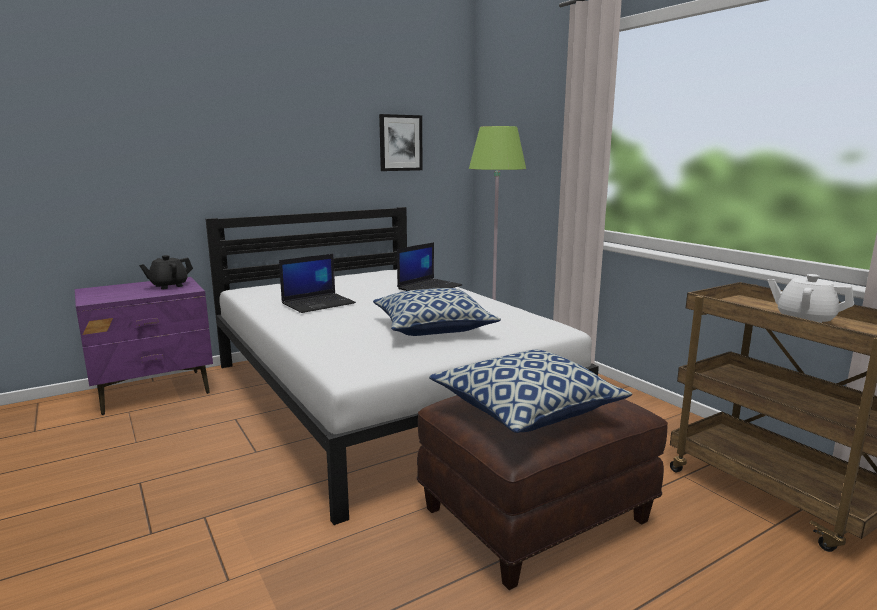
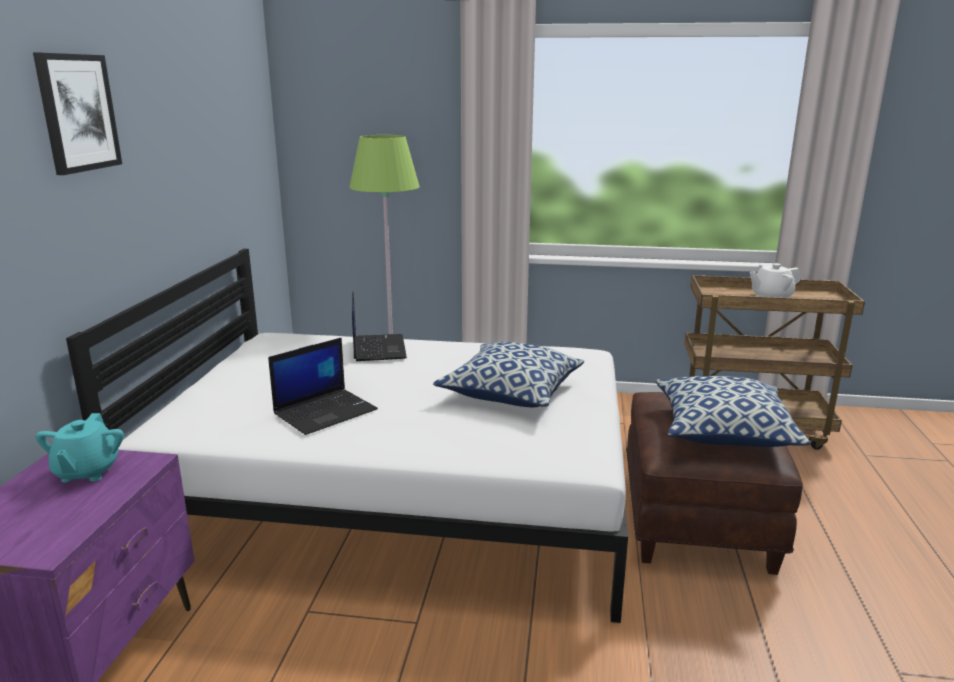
camera: 50 degrees left, 5 degrees up
(168, 286) = (87, 472): black teapot -> turquoise teapot
(319, 303) = (326, 411): laptop -> laptop turned 45 degrees clockwise
(400, 143) = (227, 159): picture -> picture (77, 113)

